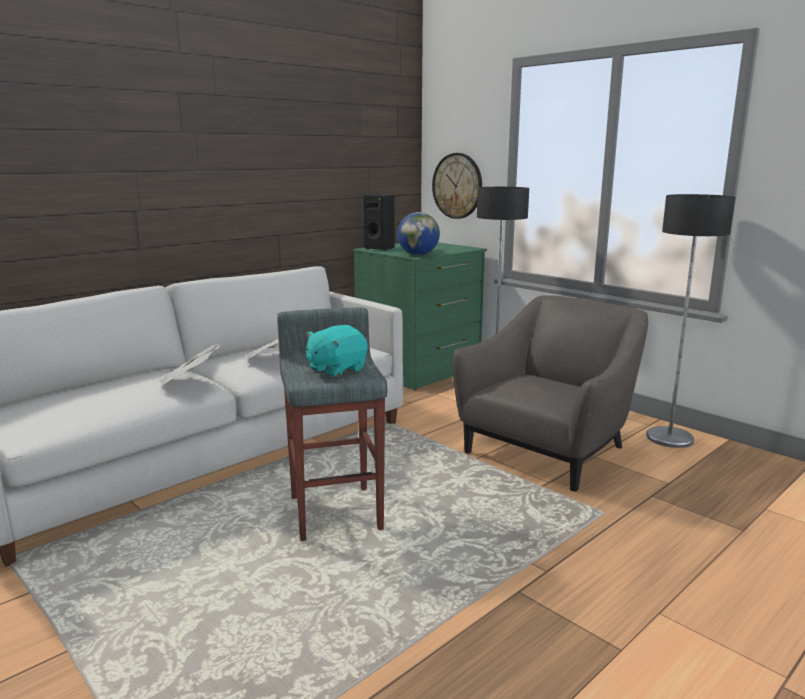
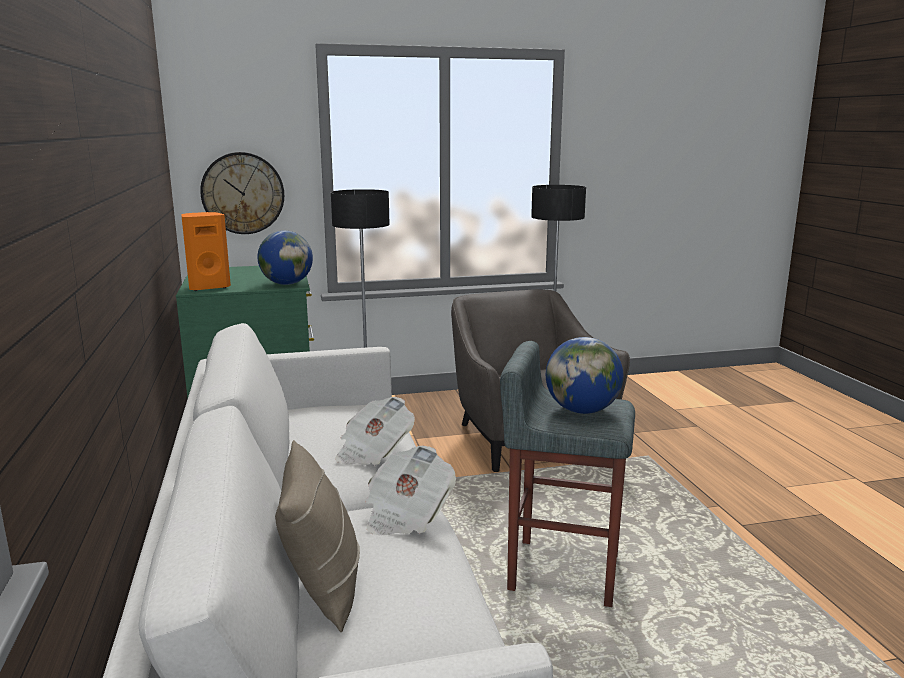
camera: 60 degrees left, 0 degrees up
(103, 384) = (323, 586): none -> beige pillow
(336, 369) = (582, 410): turquoise plush toy -> globe
(380, 248) = (208, 287): black speaker -> orange speaker

